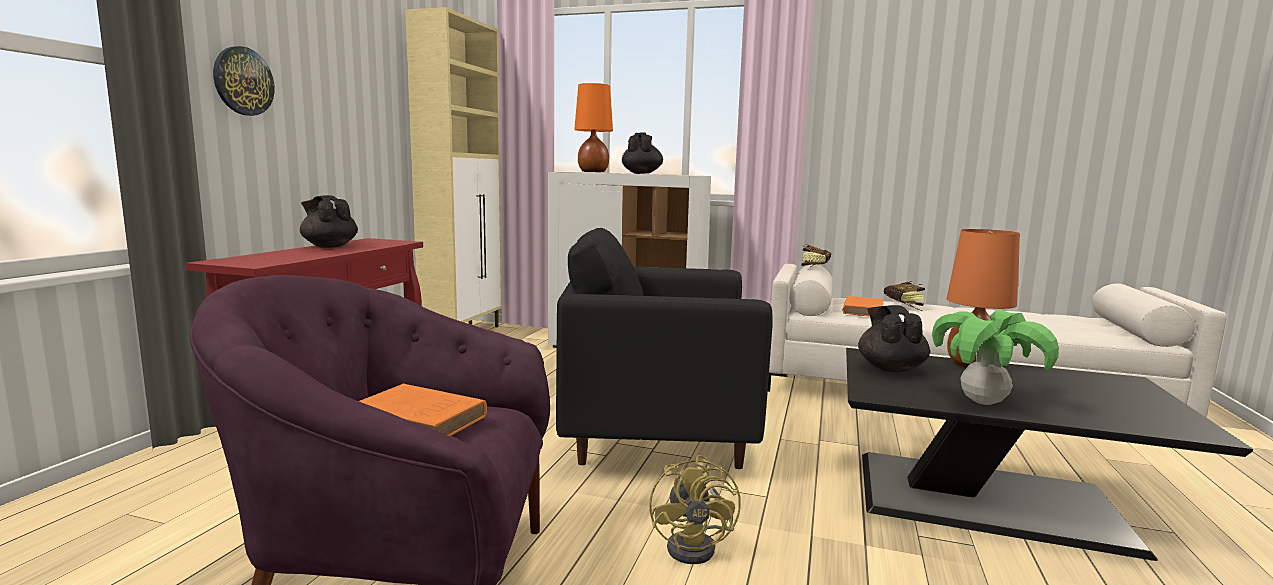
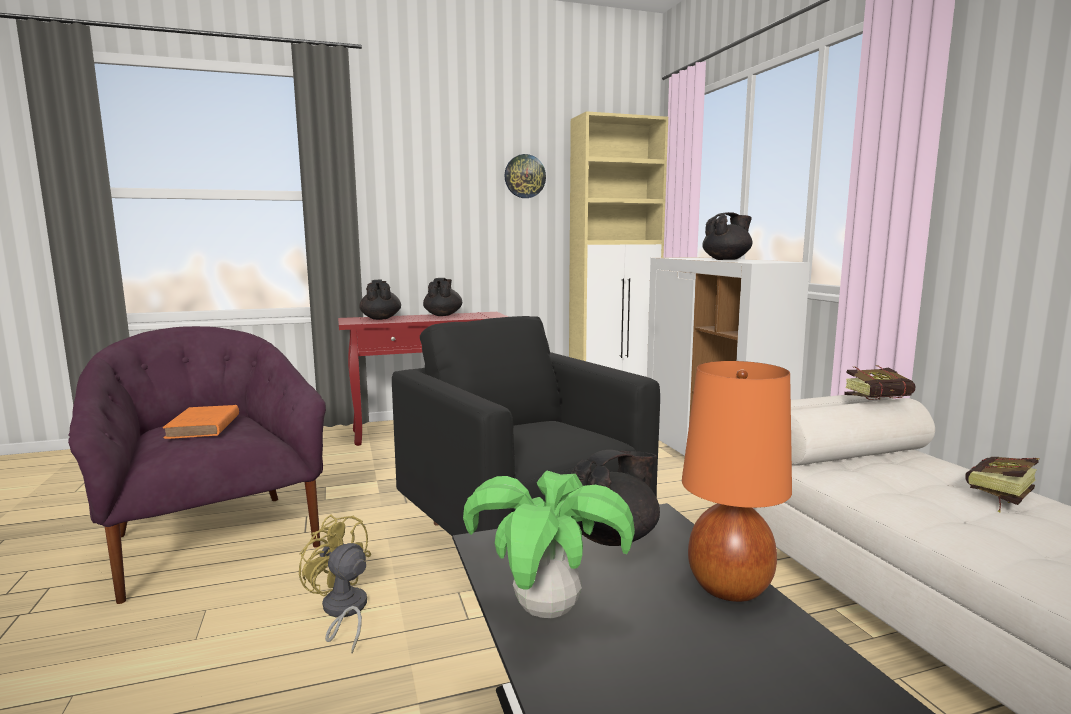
camera: 55 degrees right, 0 degrees up
(243, 81) = (408, 199): wall clock -> wall clock (524, 176)
(267, 257) = (380, 318): none -> black teapot
(593, 172) = (694, 258): orange table lamp -> none
(698, 546) = (342, 612): yellow fan -> yellow fan turned 75 degrees clockwise
(863, 310) = (883, 479): orange book -> none

